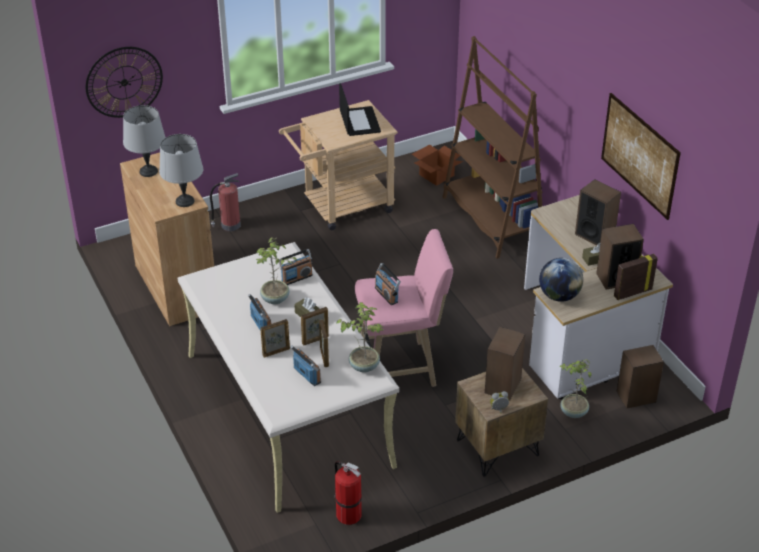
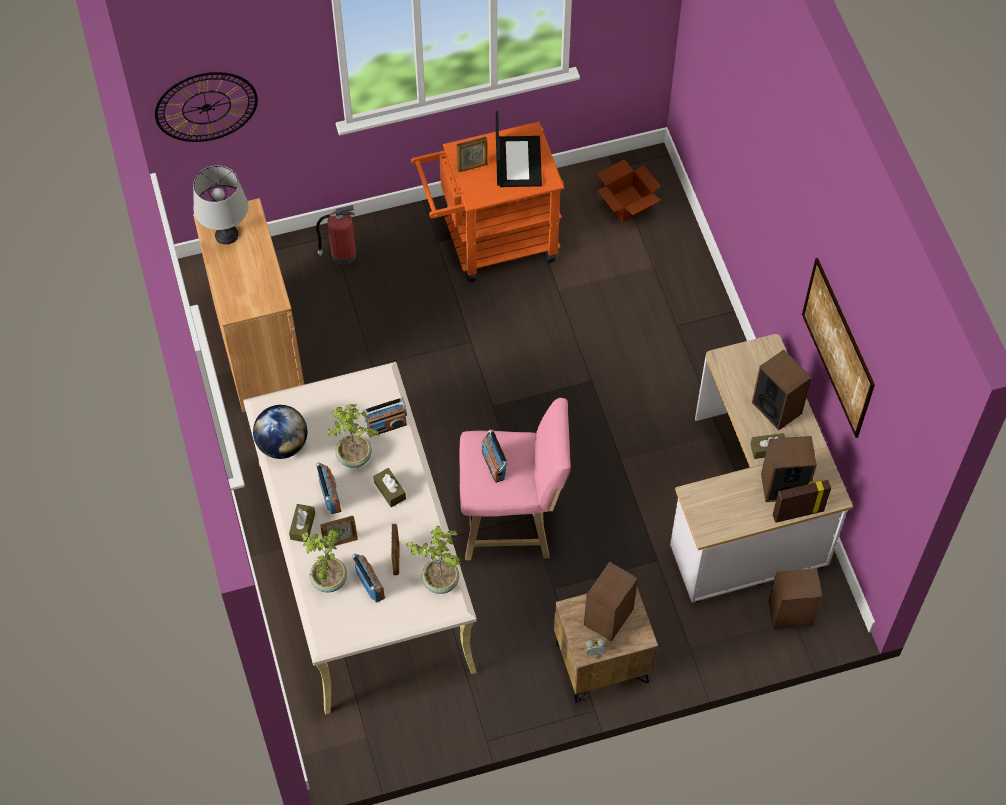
camera: 10 degrees right, 20 degrees up
(184, 201) = (263, 295): grey table lamp -> none
(242, 346) = (302, 526): none -> brown tissue box
(315, 340) = (390, 531): picture frame -> picture frame (472, 167)
(341, 207) = (490, 243): beige cart -> orange cart
(347, 514) = (405, 729): fire extinguisher -> none
(492, 219) = (682, 293): brown bookcase -> none
(559, 296) = (704, 504): globe -> globe (282, 444)
(573, 412) = (706, 625): potted plant -> potted plant (328, 580)

